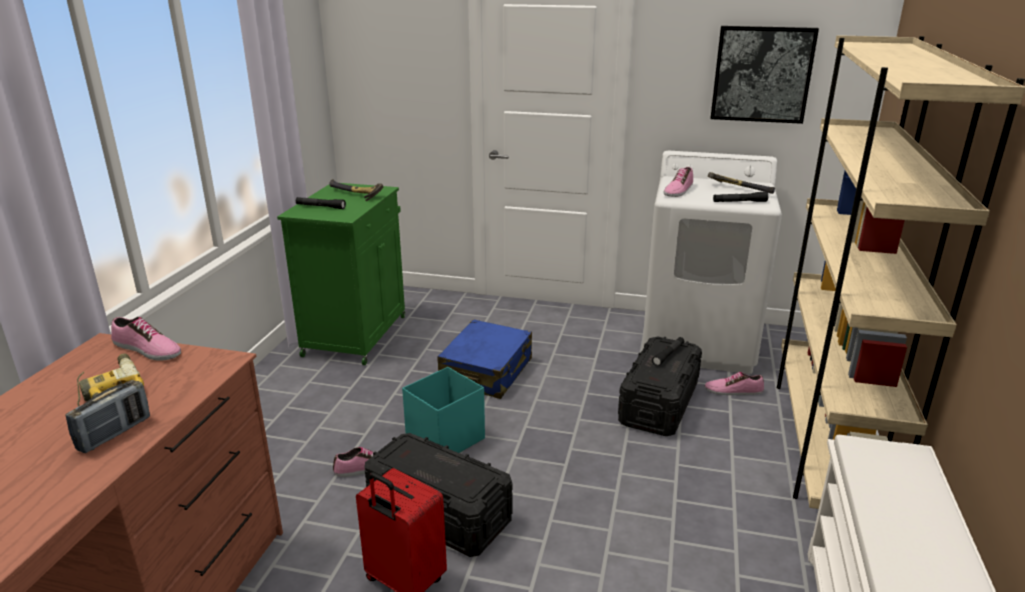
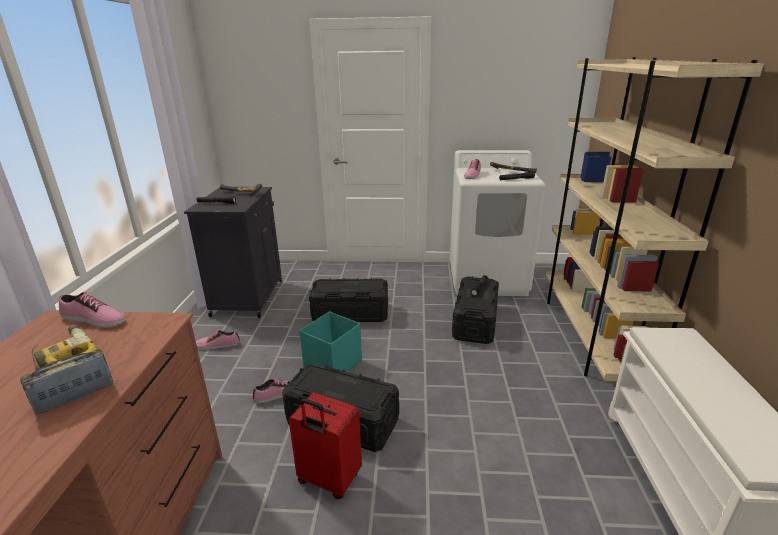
camera: 10 degrees left, 0 degrees up
(114, 433) = (75, 396): radio -> radio turned 150 degrees counterclockwise
(356, 334) = (248, 297): green cabinet -> black cabinet
(486, 372) = (350, 313): blue suitcase -> black storage box
(733, 390) = (520, 308): shoe -> shoe (217, 344)
(762, 74) = (518, 94): picture -> none

